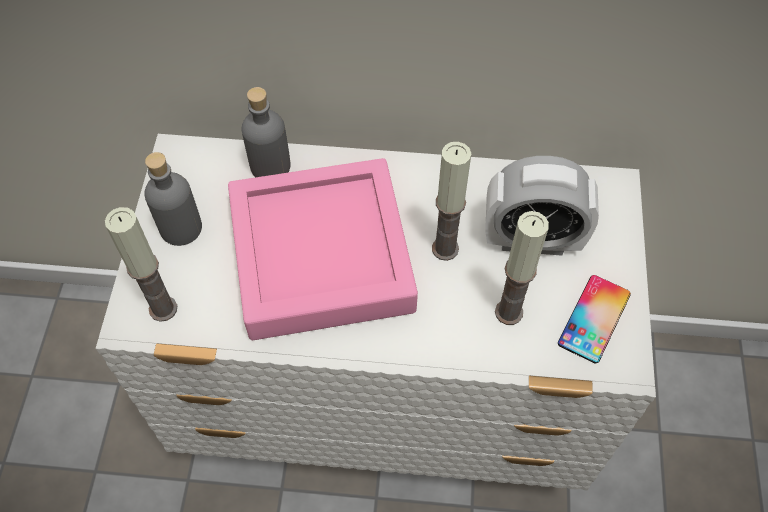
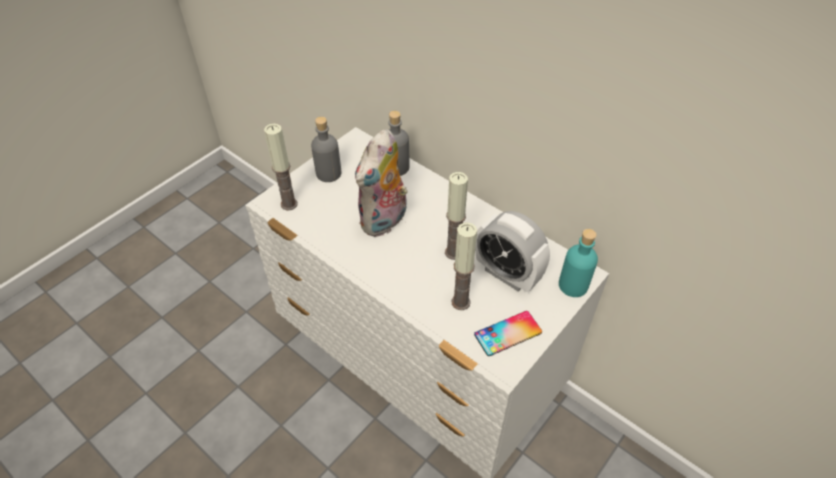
camera: 35 degrees right, 10 degrees down
(321, 256) = (385, 221): pink tray -> plush toy
(614, 209) = (573, 285): none -> turquoise bottle

